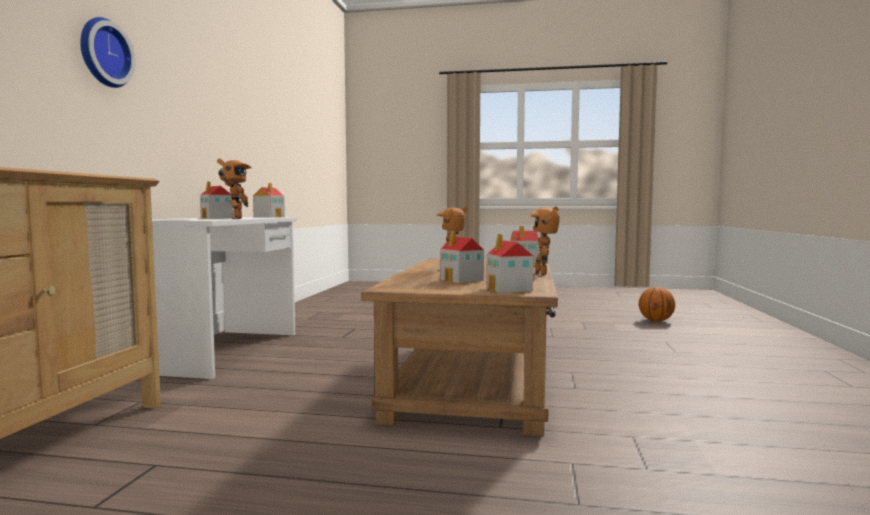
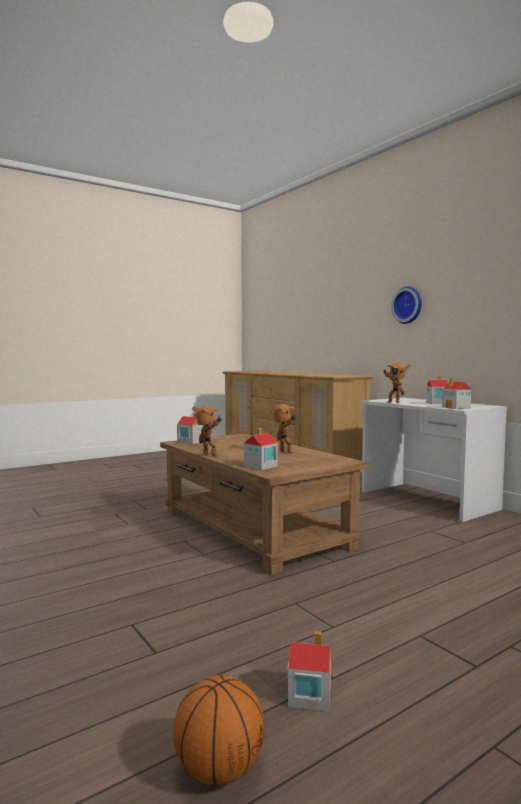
camera: 135 degrees right, 0 degrees up
(462, 280) = (232, 443): toy house -> toy house (309, 695)

